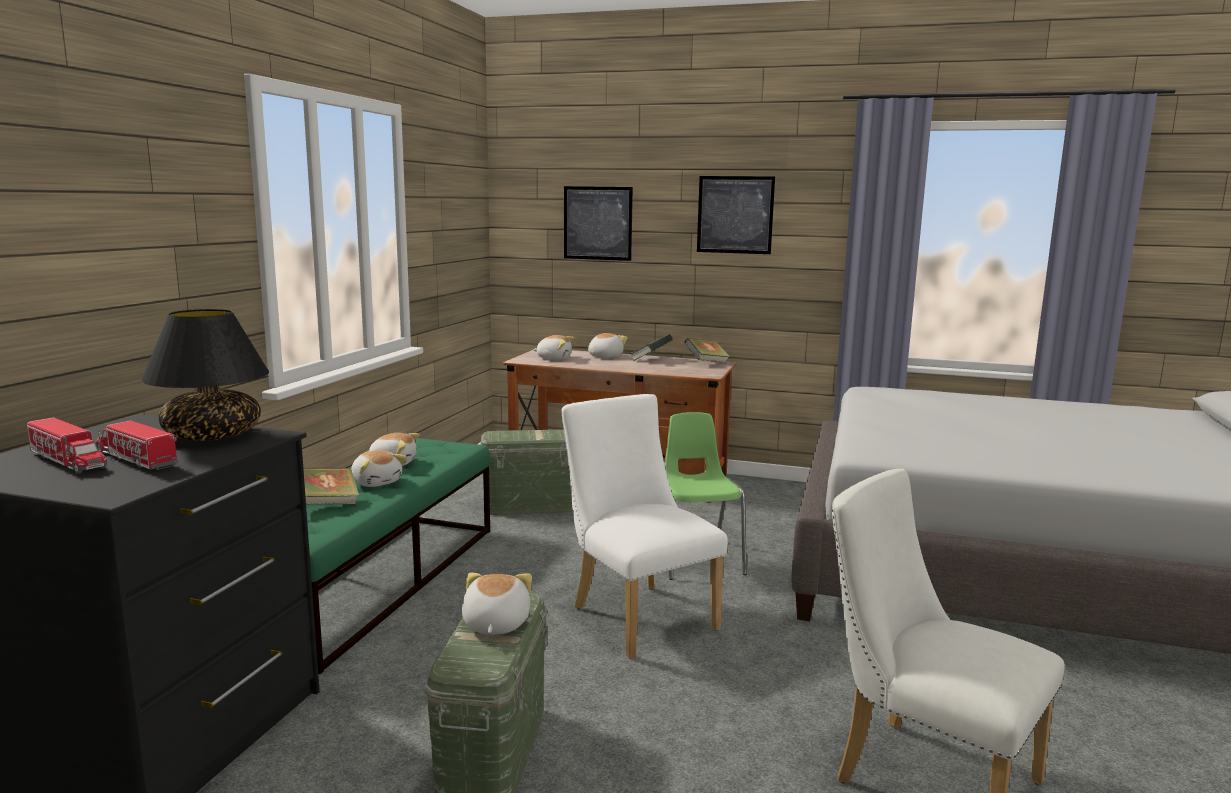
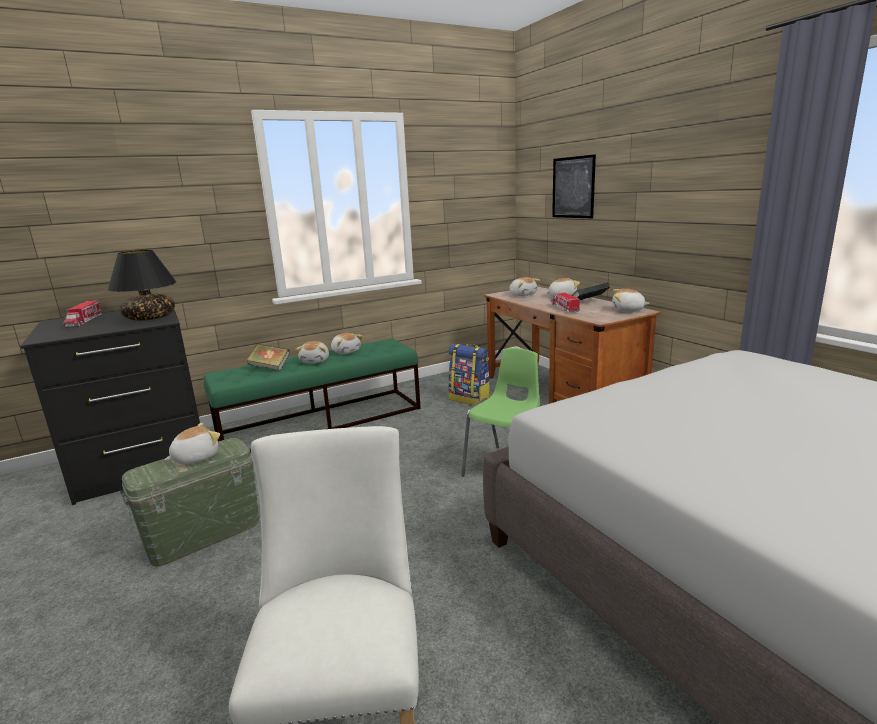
camera: 45 degrees right, 5 degrees up
(135, 458) = (98, 324): toy truck -> toy truck (564, 308)
(532, 506) = (470, 399): green storage box -> backpack
(637, 615) = (401, 491): white chair -> none
(706, 363) = (628, 310): book -> plush toy
(735, 215) = (669, 172): picture -> none

